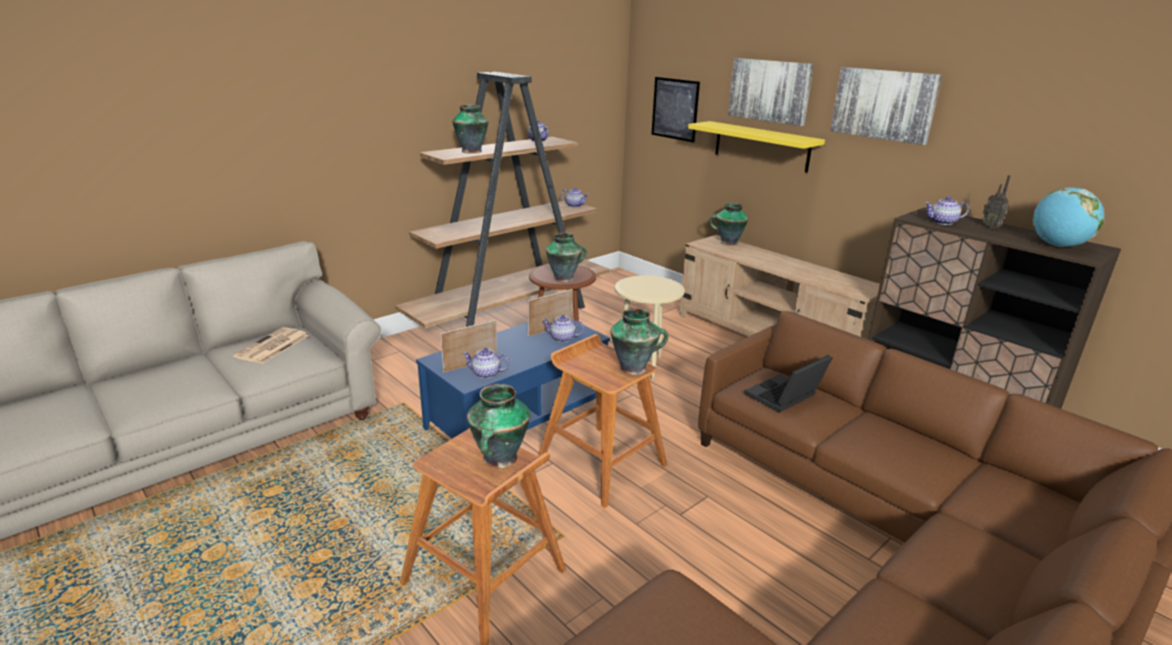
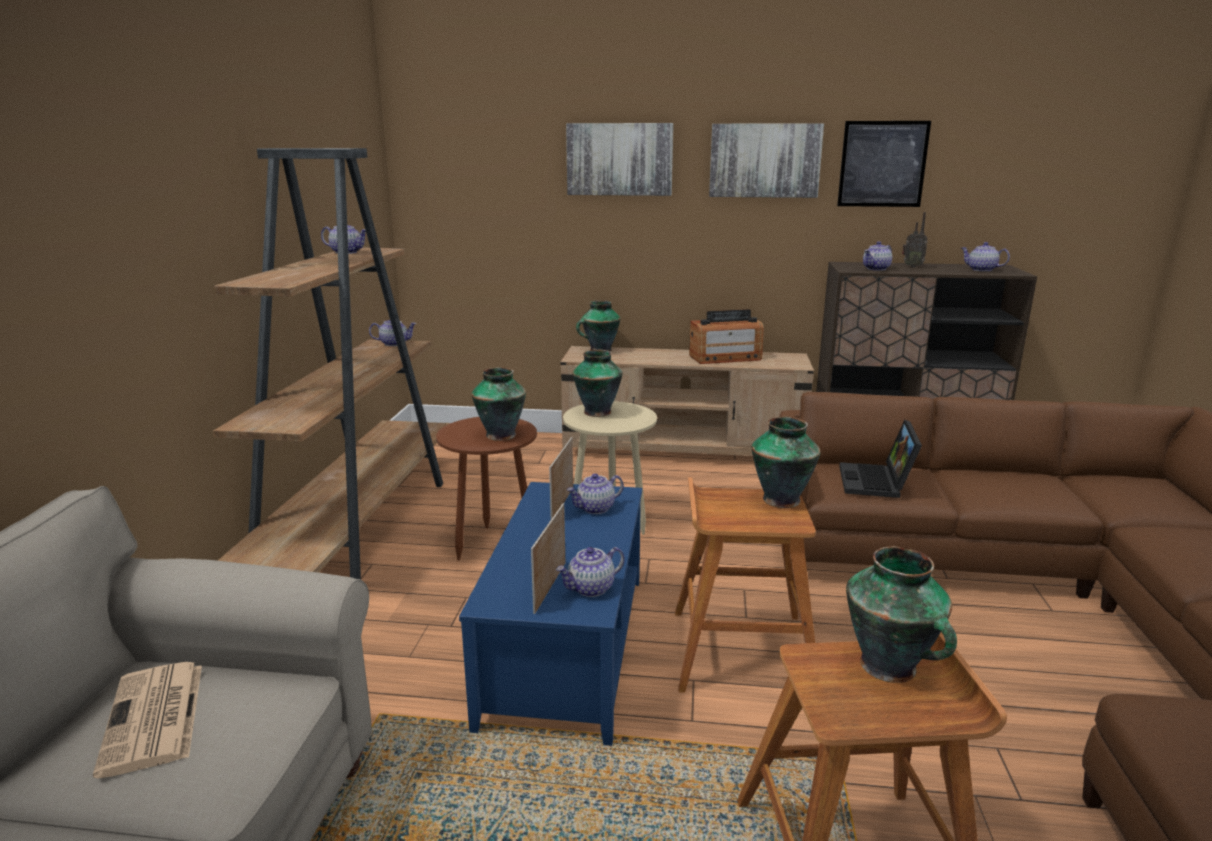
camera: 40 degrees left, 5 degrees down
(472, 151) = (298, 274): vase -> vase (597, 412)
(675, 109) = (478, 197): picture -> picture (882, 164)
(761, 146) = (618, 227): yellow shelf -> none
(811, 272) = (725, 358): none -> radio
(1058, 245) = (981, 270): globe -> teapot

